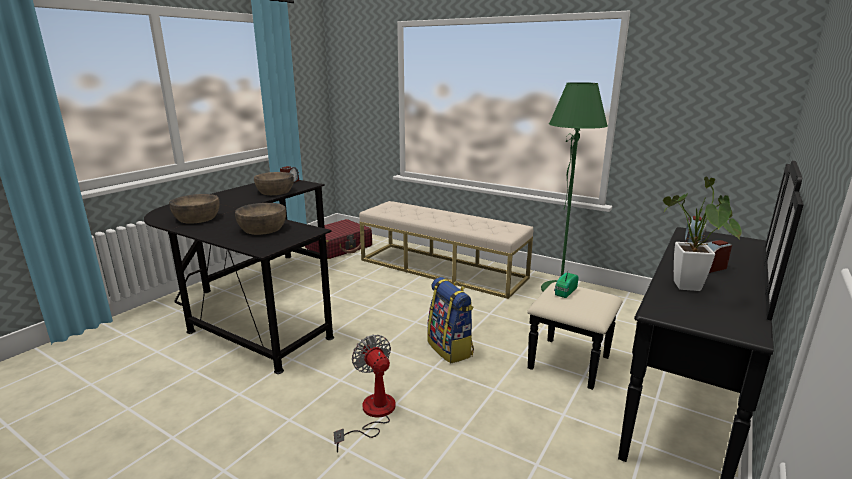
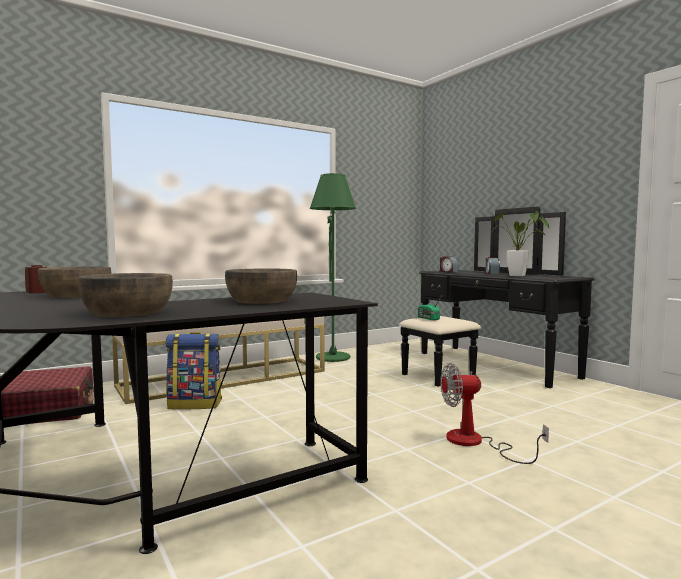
camera: 65 degrees left, 15 degrees down
(451, 349) = (388, 401): backpack -> backpack (195, 404)

